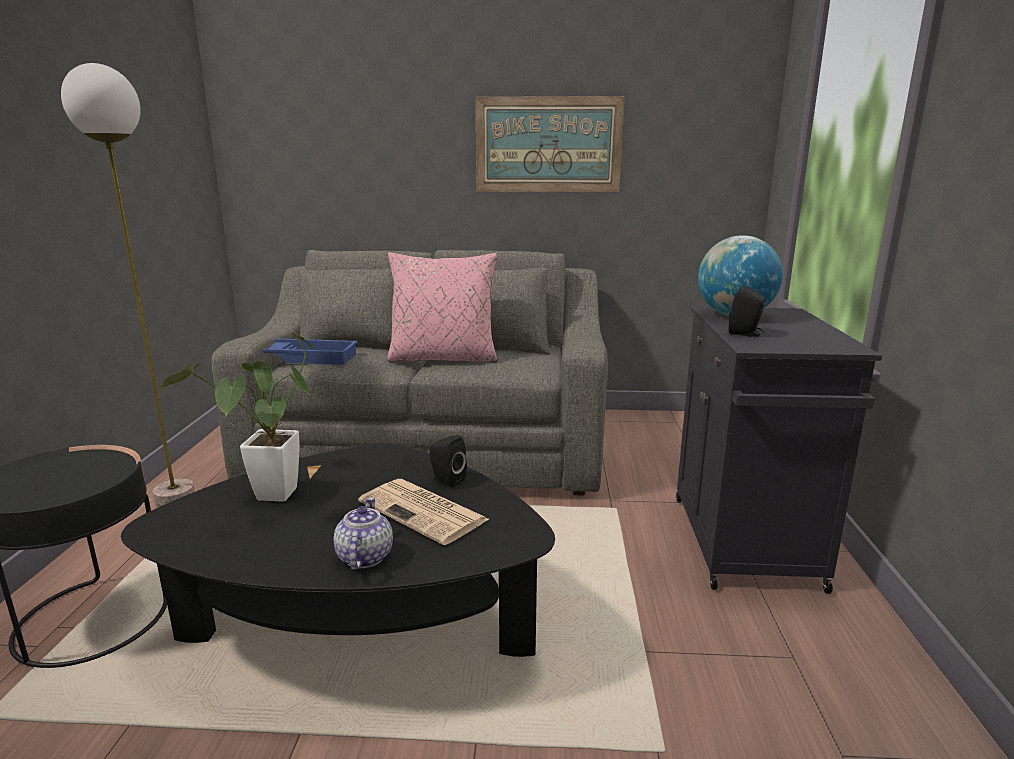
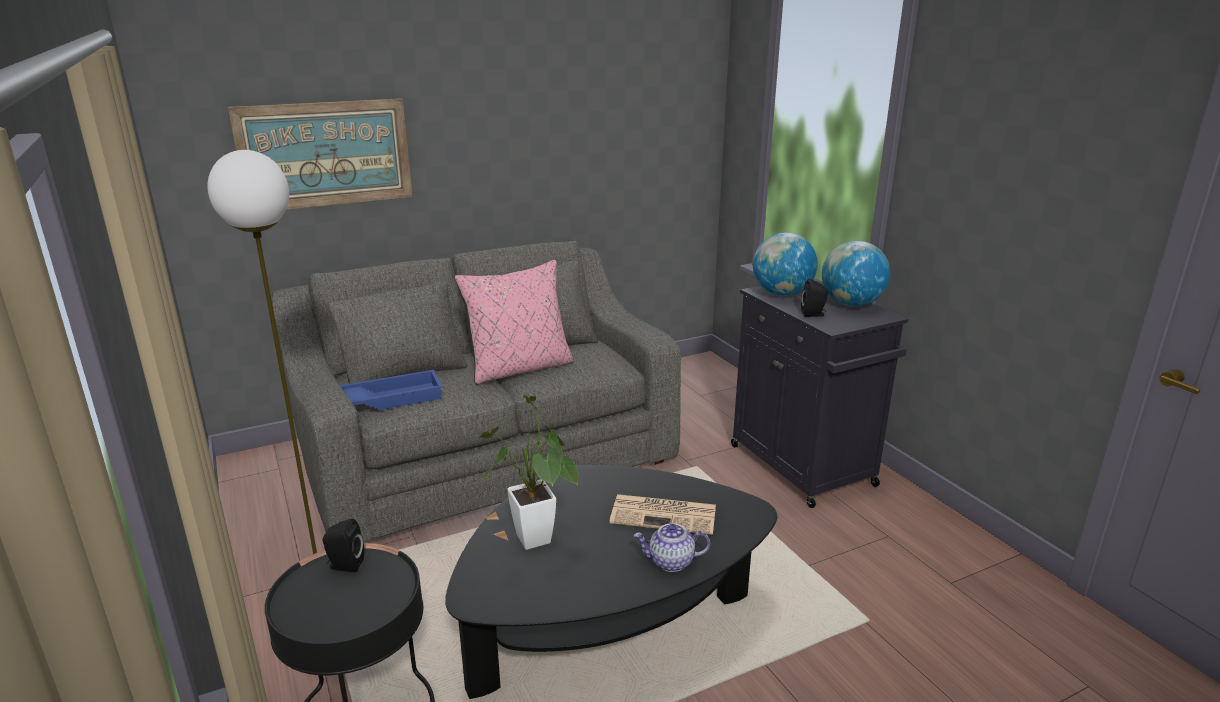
camera: 30 degrees left, 5 degrees up
(364, 557) = (670, 562): teapot -> teapot turned 60 degrees counterclockwise
(446, 480) = (646, 484): black speaker -> black speaker (344, 565)
(548, 145) = (538, 132): picture -> picture (325, 154)
(814, 333) = (851, 304): none -> globe

